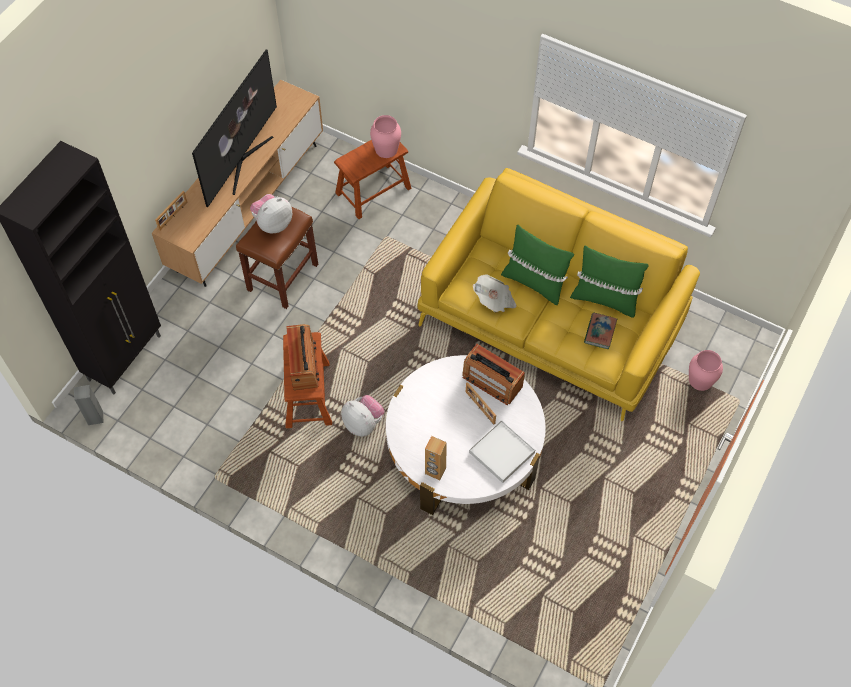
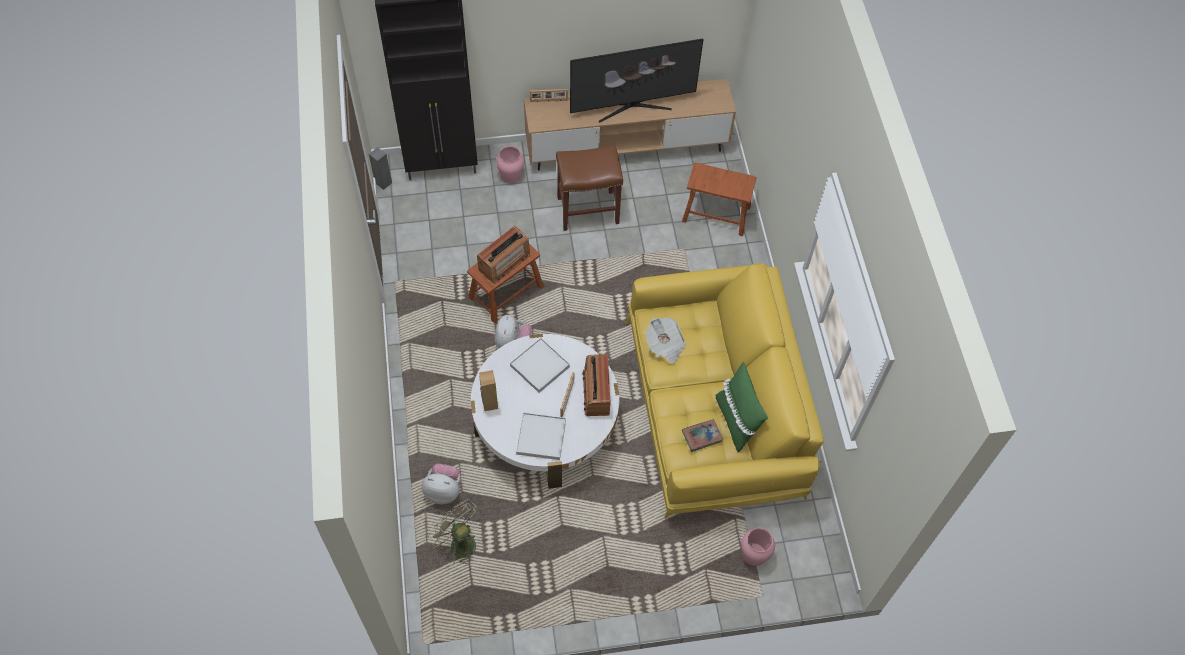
camera: 50 degrees right, 0 degrees up
(273, 223) = (593, 160): plush toy -> plush toy (443, 490)
(386, 149) = (737, 187): pink vase -> pink vase (511, 175)
(431, 407) = (539, 366): none -> white tray
(524, 597) = (458, 542): none -> green fan
(534, 282) = (706, 362): green pillow -> none

